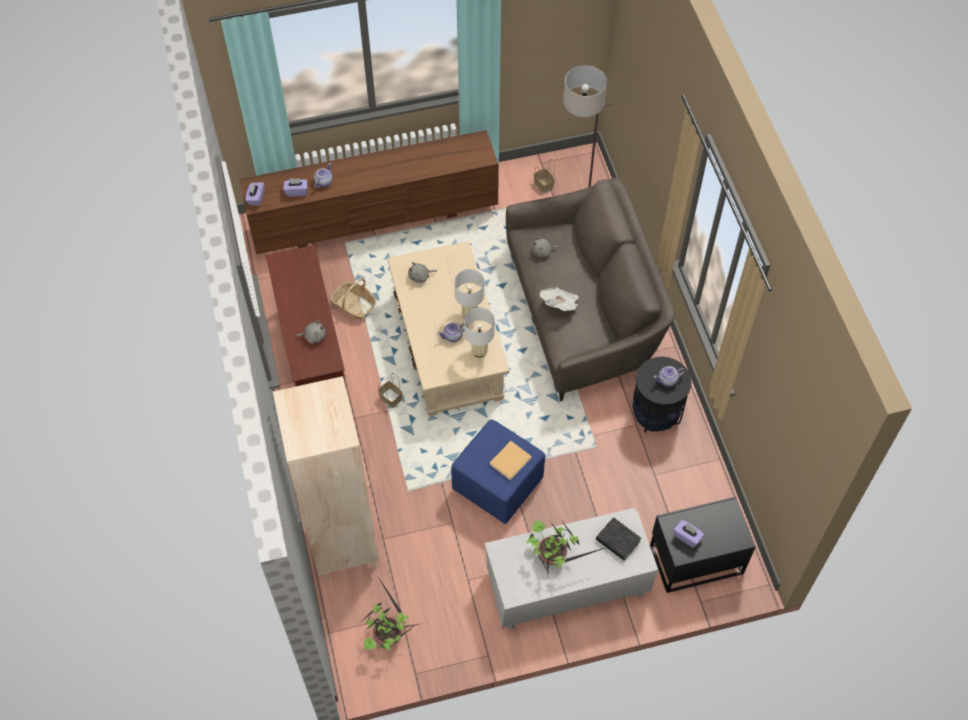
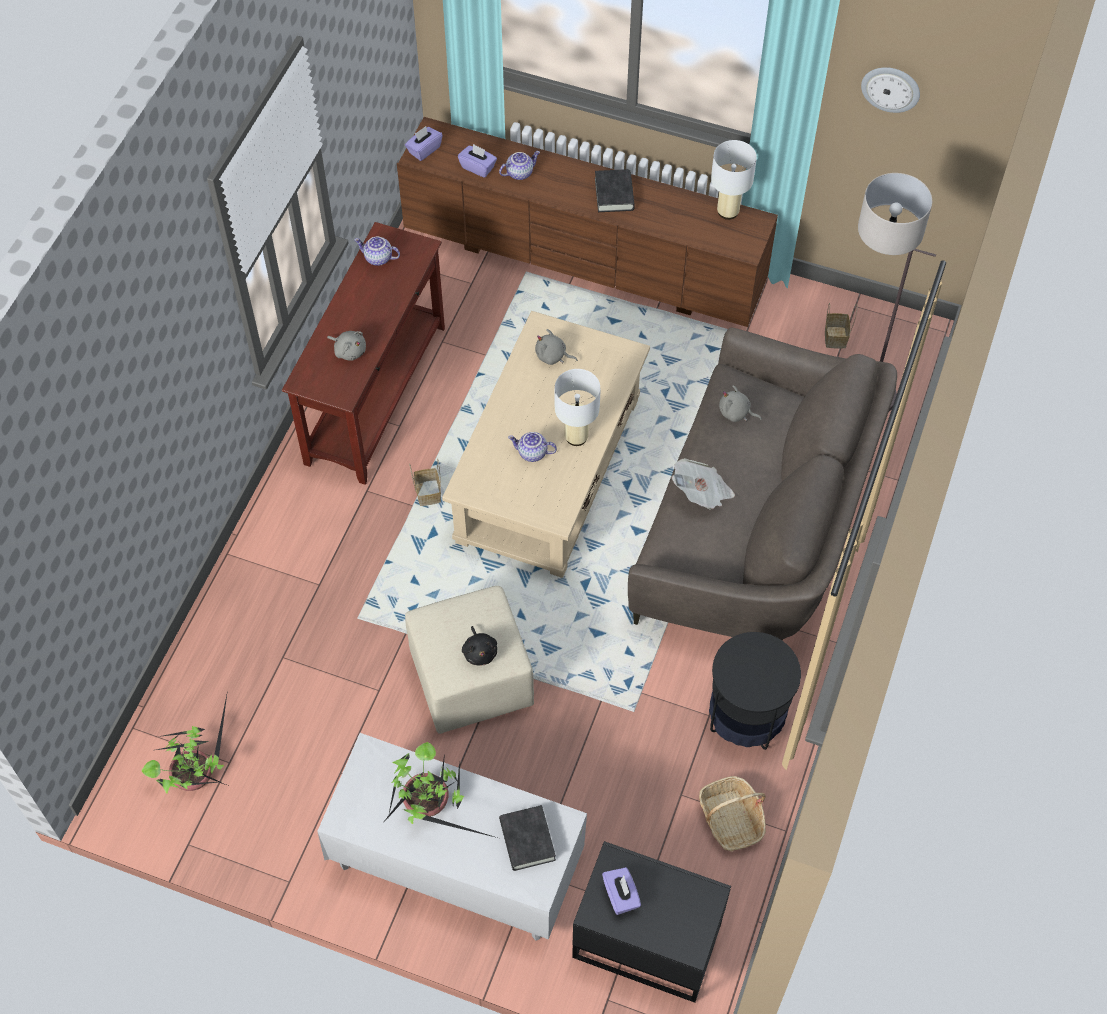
camera: 35 degrees right, 0 degrees up
(343, 545) = (231, 634): beige bookcase -> none
(354, 305) = (476, 354): basket -> basket (731, 819)
(387, 165) = (614, 194): none -> black book
(479, 351) = (549, 491): white table lamp -> white table lamp (727, 211)
(496, 484) = (470, 678): blue ottoman -> beige ottoman
(511, 460) = (480, 652): beige book -> black plush toy
(534, 23) = (891, 88): none -> wall clock
(667, 380) = (761, 675): teapot -> teapot (378, 258)

